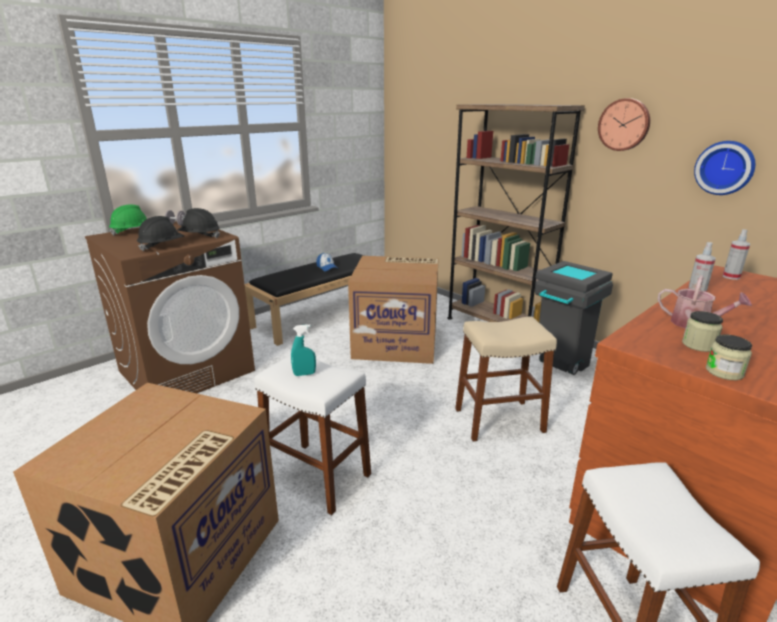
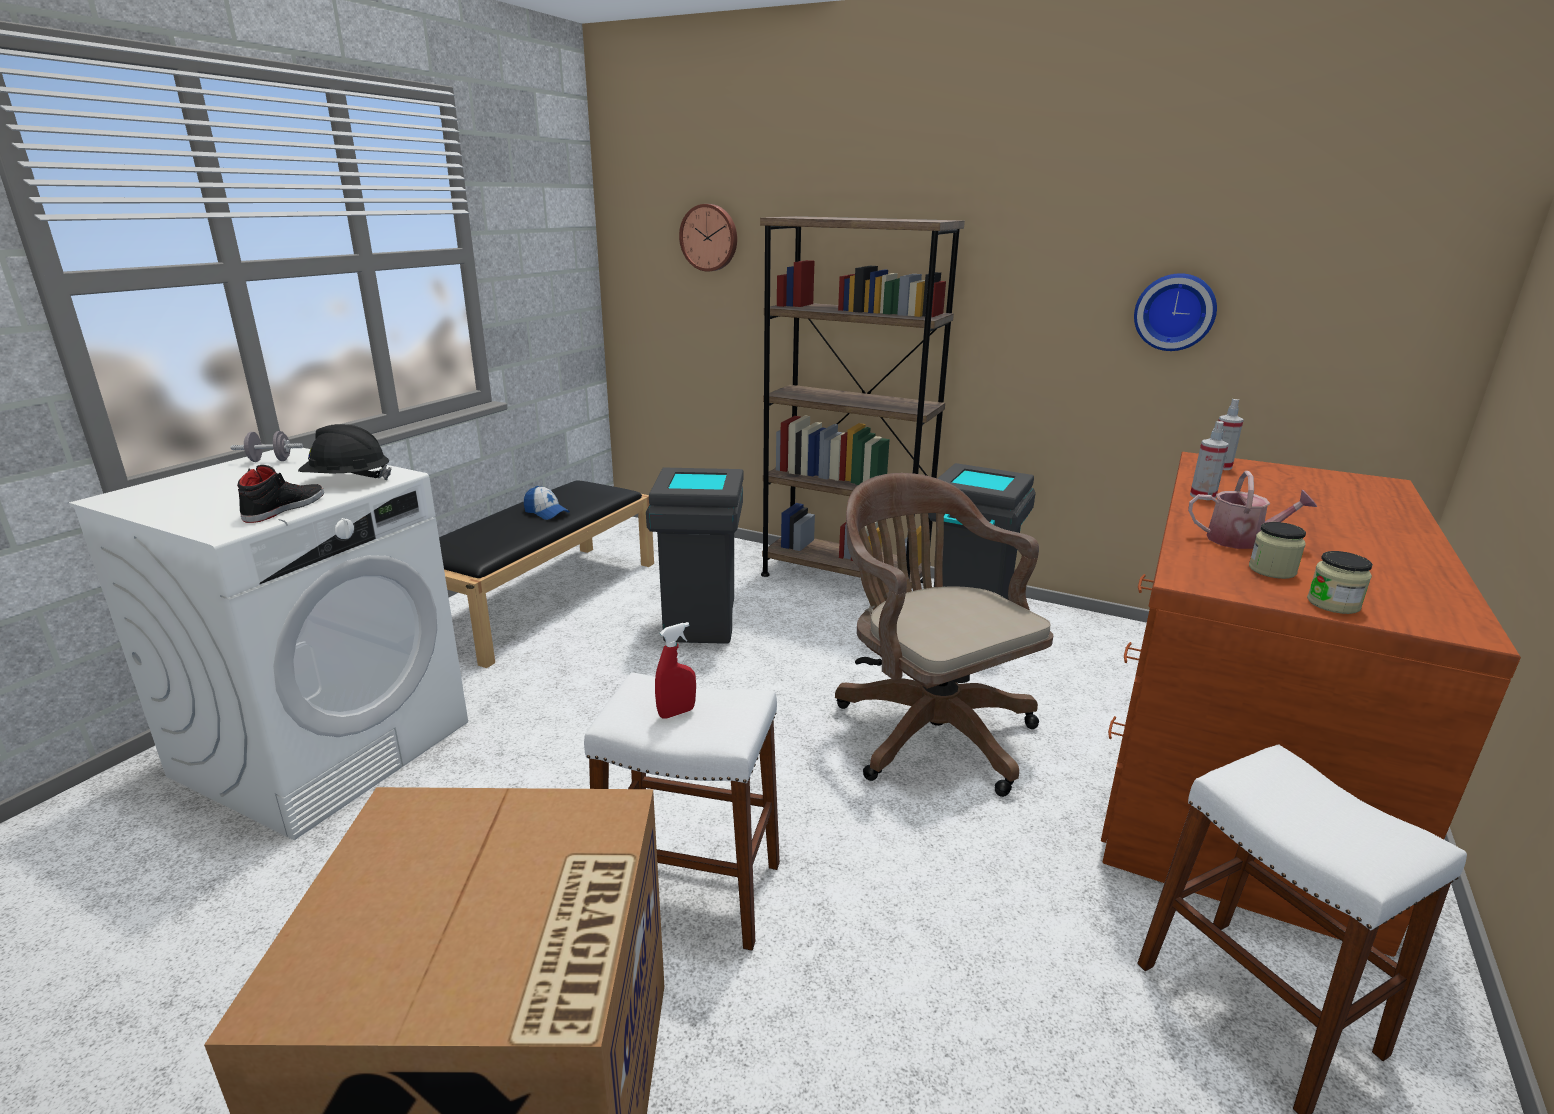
camera: 20 degrees left, 0 degrees up
(133, 232) = (184, 484): green hard hat -> none
(162, 246) = (284, 508): black hard hat -> black shoe
(187, 370) = (326, 747): brown washing machine -> white washing machine
(304, 374) = (676, 712): turquoise spray bottle -> red spray bottle
(397, 342) = (700, 627): cardboard box -> grey trash can
(499, 420) = (927, 729): beige stool -> brown office chair
(624, 124) = (1026, 250): wall clock -> wall clock (709, 237)

